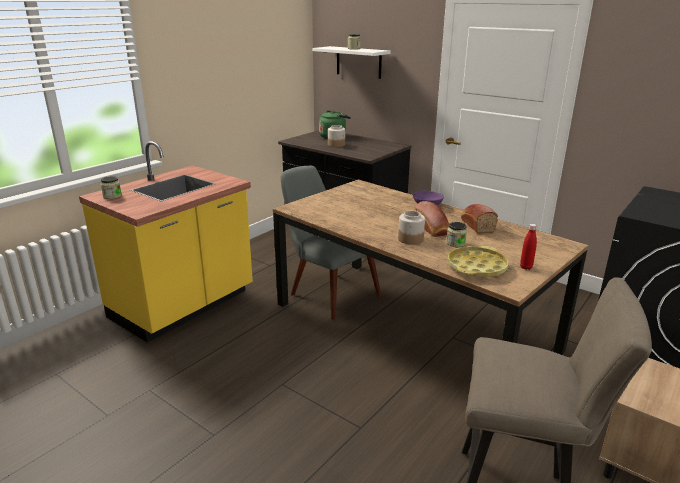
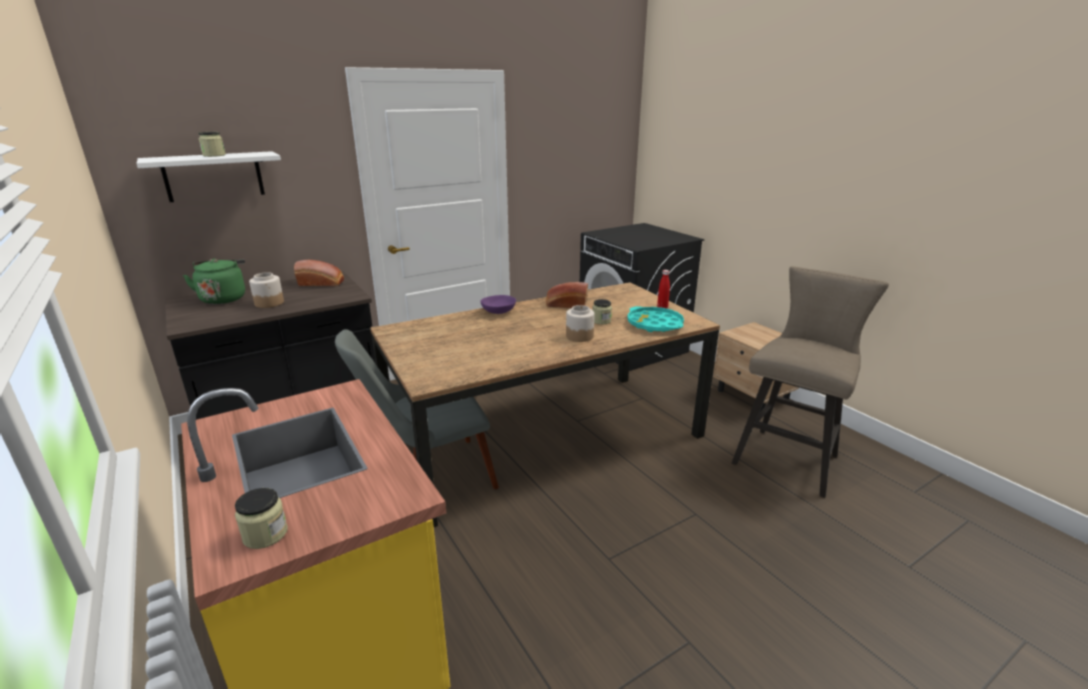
camera: 70 degrees left, 0 degrees up
(432, 229) = (561, 322): bread -> bread (322, 283)
(476, 267) = (654, 324): yellow tray -> turquoise tray

